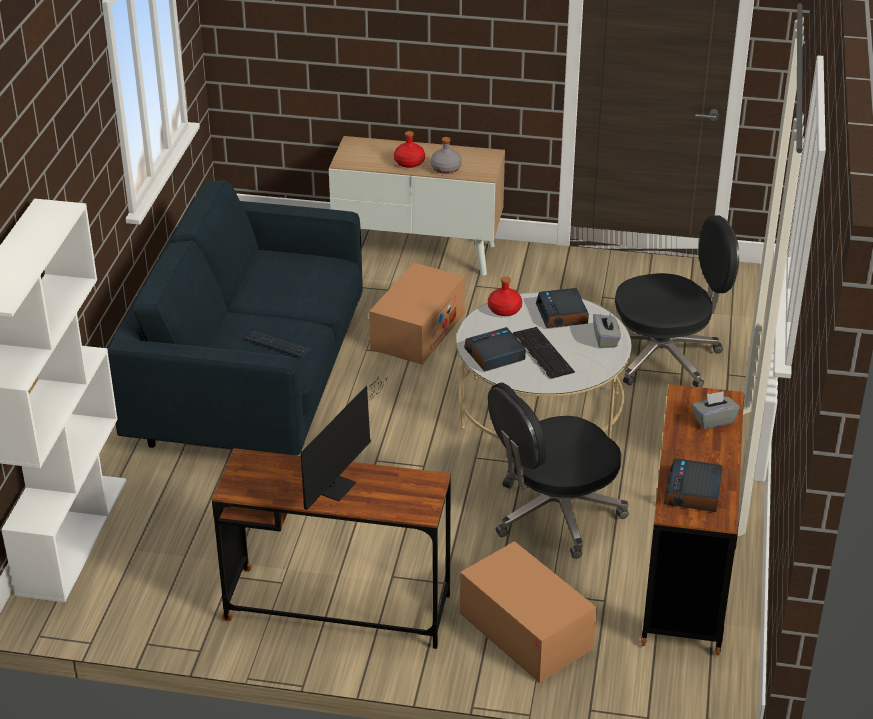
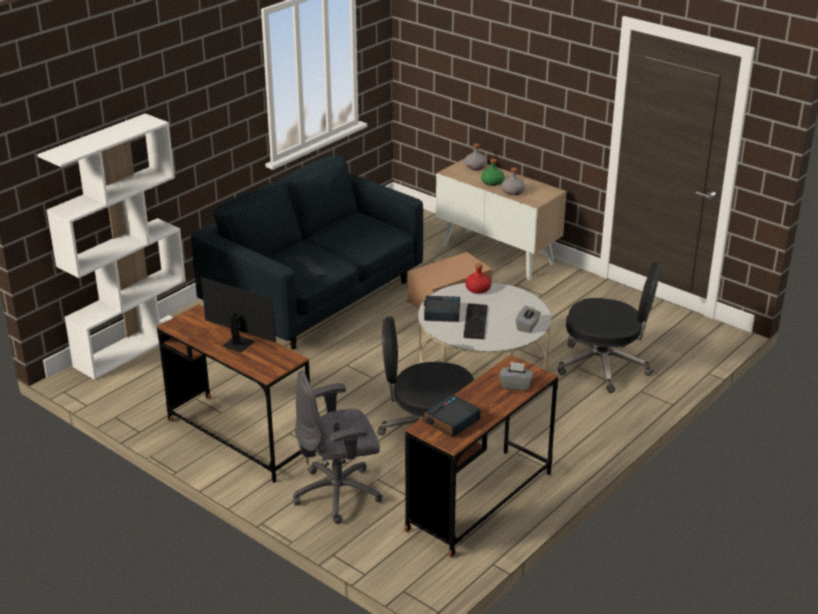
camera: 30 degrees right, 5 degrees down
(338, 484) = (235, 342): monitor -> monitor turned 120 degrees counterclockwise
(368, 147) = (475, 167): none -> grey bottle
(409, 162) = (492, 182): red bottle -> green bottle
(525, 631) = (339, 494): cardboard box -> grey office chair
(562, 314) = (514, 303): alarm clock -> none

